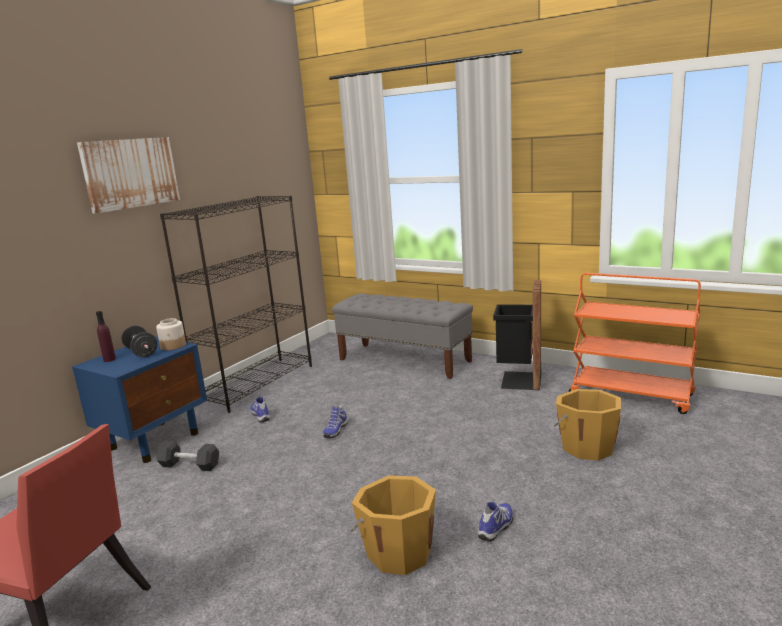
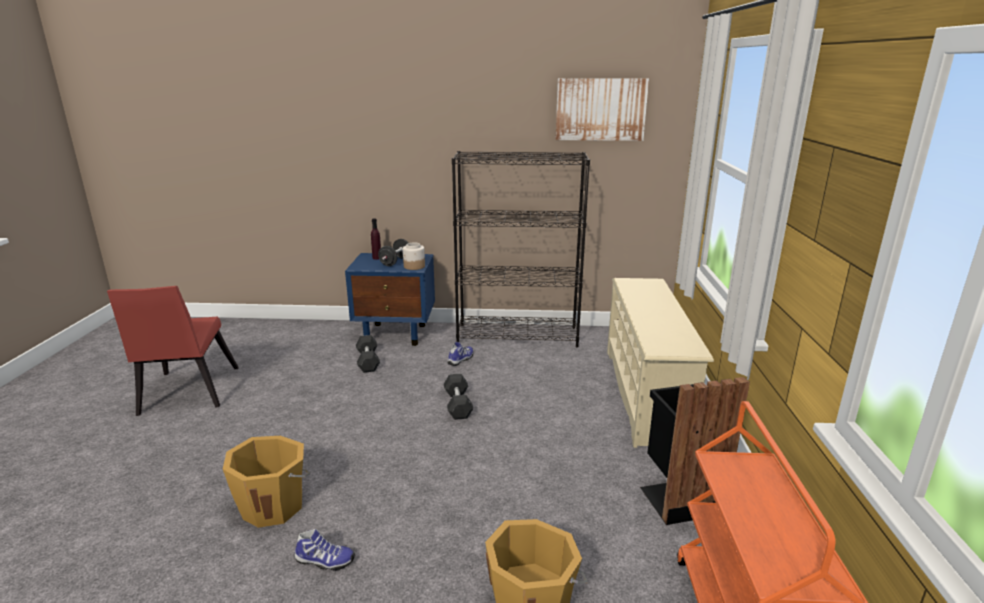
camera: 60 degrees right, 5 degrees up
(130, 173) = (440, 111): picture -> picture (600, 109)
(335, 430) = (458, 405): shoe -> grey dumbbell
(404, 360) = (646, 394): grey bench -> beige shoe rack

